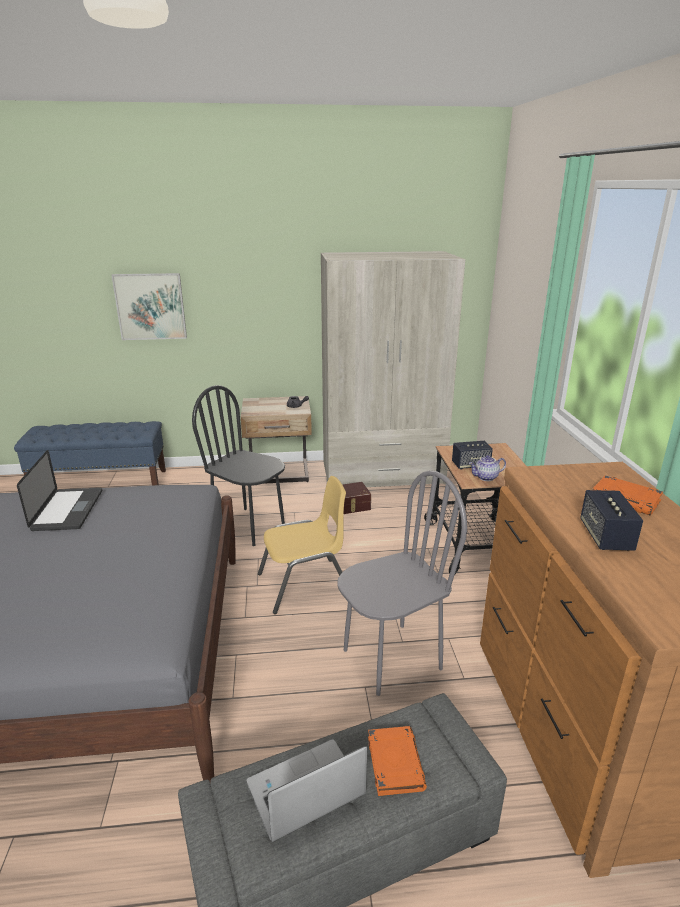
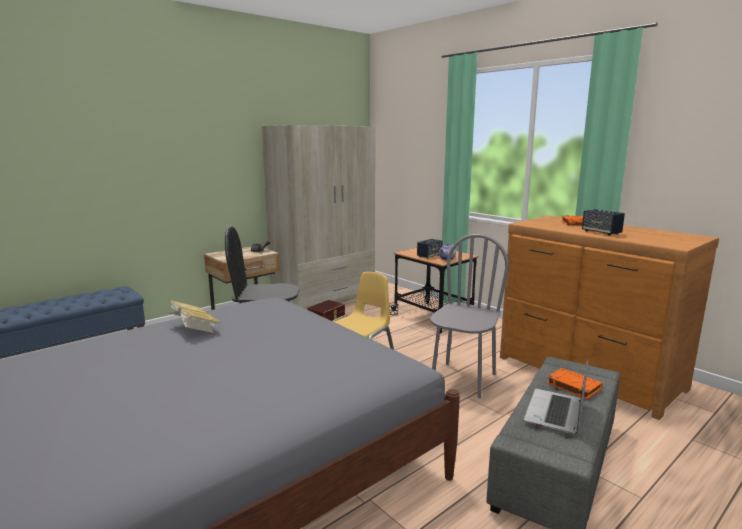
camera: 35 degrees left, 10 degrees down
(68, 510) = (194, 328): laptop -> book
(150, 306) = (116, 173): picture -> none

